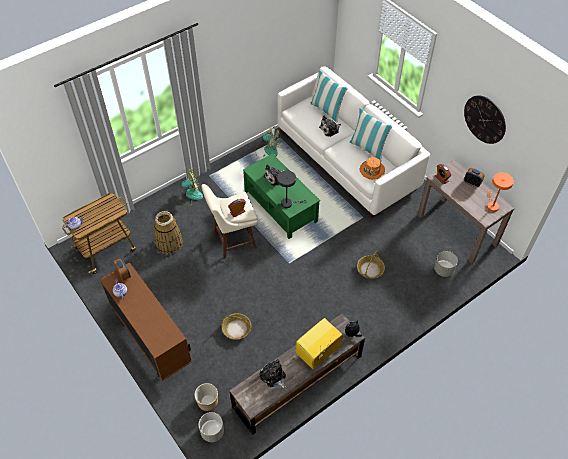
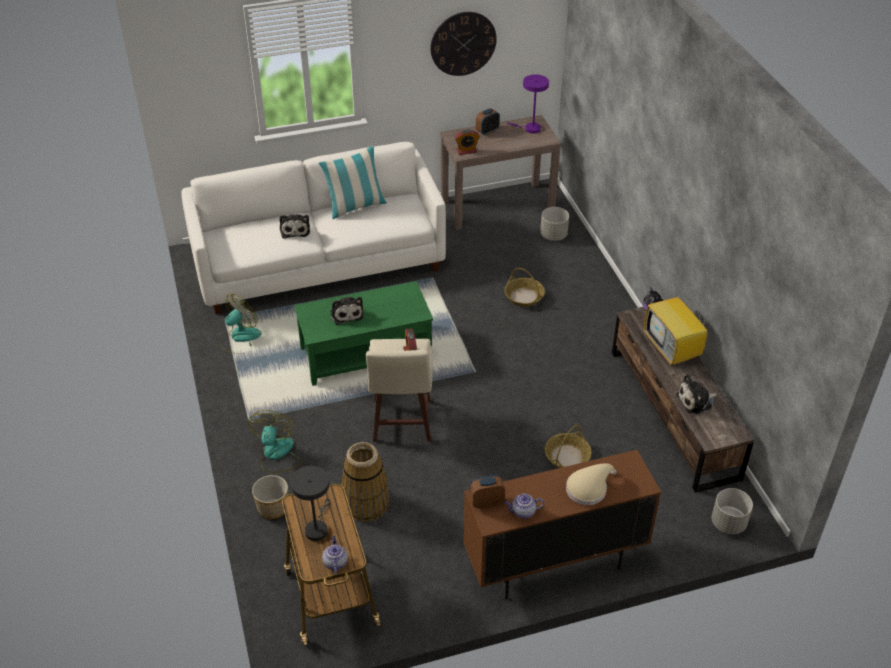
camera: 70 degrees left, 10 degrees down
(147, 320) = (588, 488): none -> beige hat
(207, 401) = (678, 518): planter -> planter (272, 508)
(288, 203) = (405, 312): grey table lamp -> grey table lamp (317, 528)
(327, 110) = (252, 223): pillow -> none
(372, 170) = (399, 214): orange hat -> none
(491, 205) = (530, 128): orange table lamp -> purple table lamp

